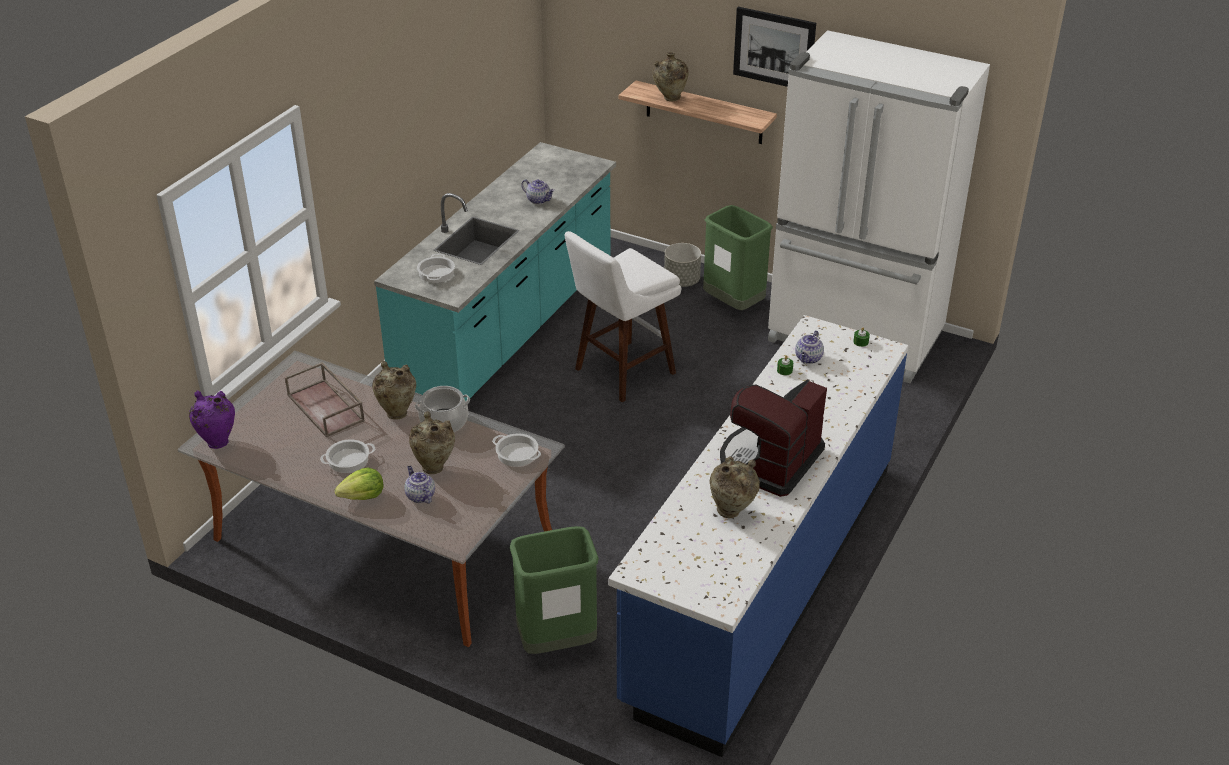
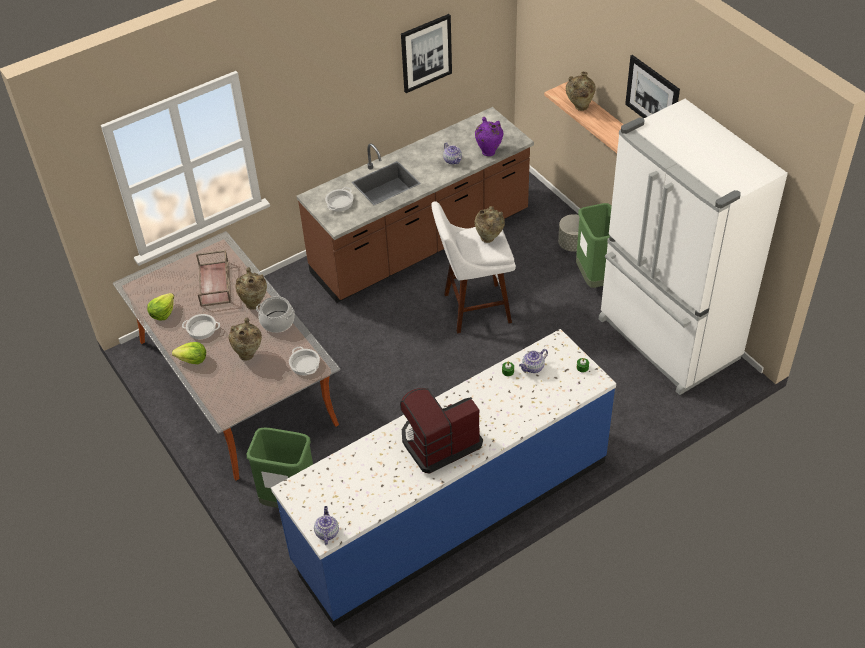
camera: 30 degrees right, 10 degrees up
(218, 441) = (137, 285): purple vase -> purple vase (488, 151)
(278, 459) = (162, 312): none -> lettuce
(420, 496) = (225, 373): teapot -> teapot (326, 532)
(470, 76) = (426, 53): none -> picture
(508, 329) = (421, 244): turquoise counter -> brown counter
(732, 512) = (384, 471): beige vase -> beige vase (489, 239)

